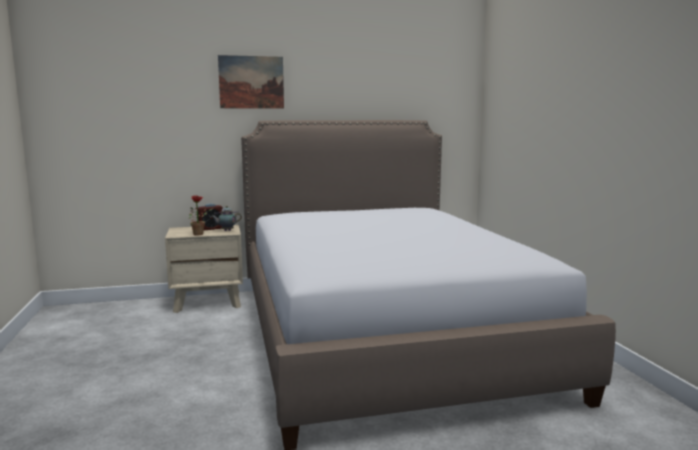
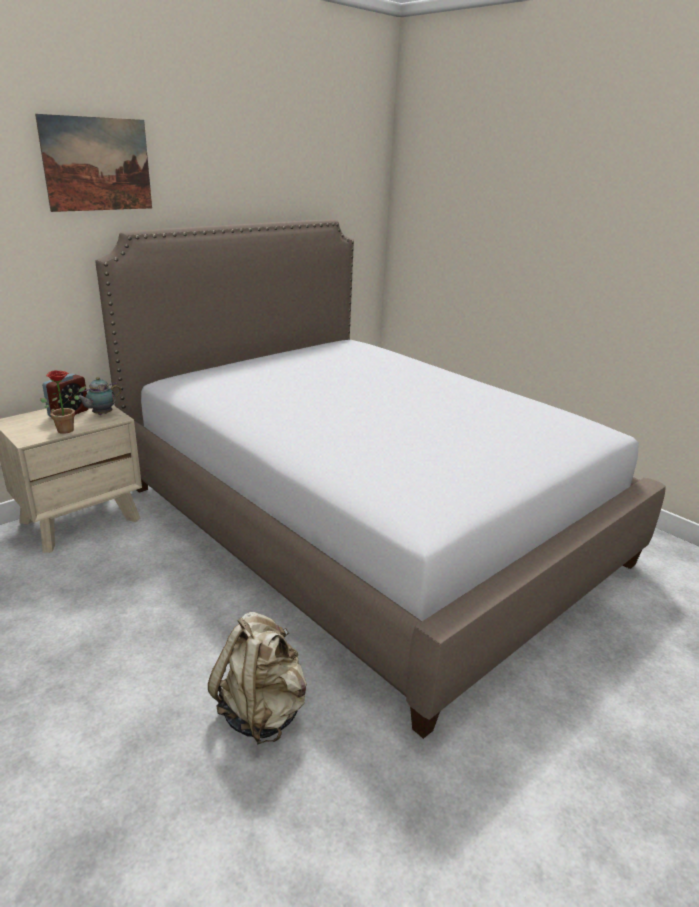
camera: 30 degrees left, 15 degrees up
(203, 407) = (262, 711): none -> beige backpack

